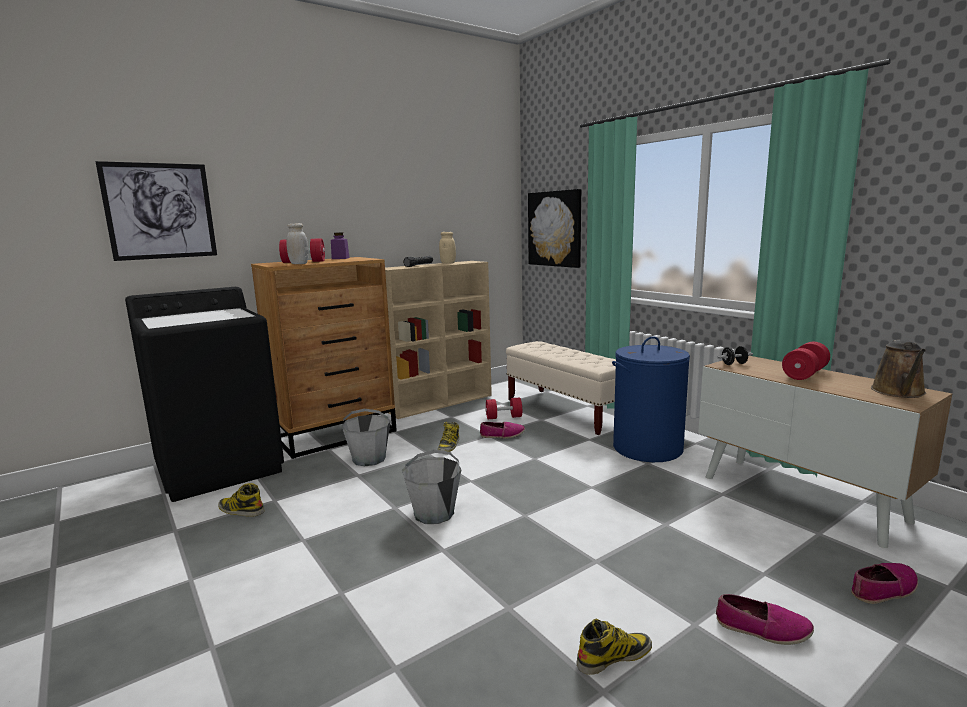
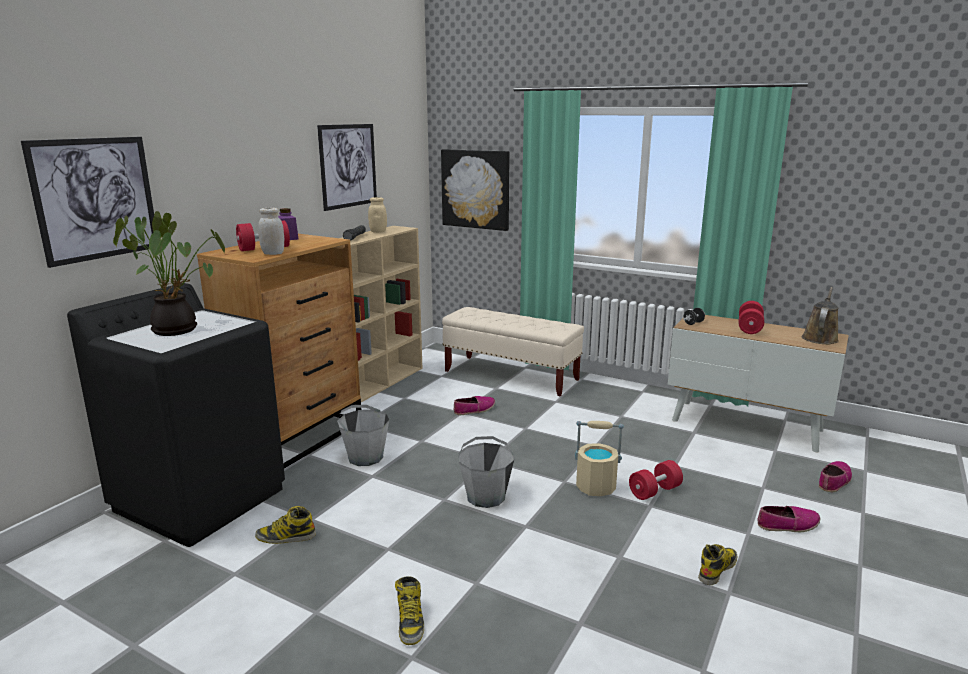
camera: 25 degrees left, 5 degrees up
(195, 317) = (178, 329): none -> potted plant
(422, 203) = (348, 166): none -> picture
(449, 445) = (433, 429): boot -> boot (410, 621)
(504, 417) = (458, 391): red dumbbell -> red dumbbell (654, 491)
(553, 528) = (596, 487): none -> beige bucket
(647, 448) = (609, 402): blue laundry basket -> none
(899, 392) = (820, 338): brown watering can -> brown watering can turned 150 degrees counterclockwise

